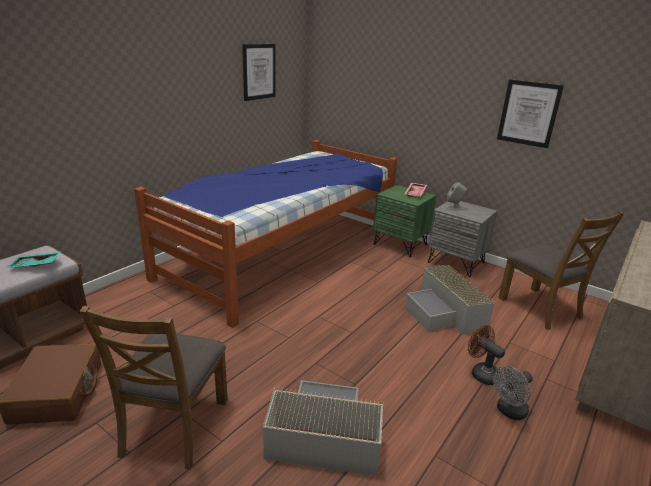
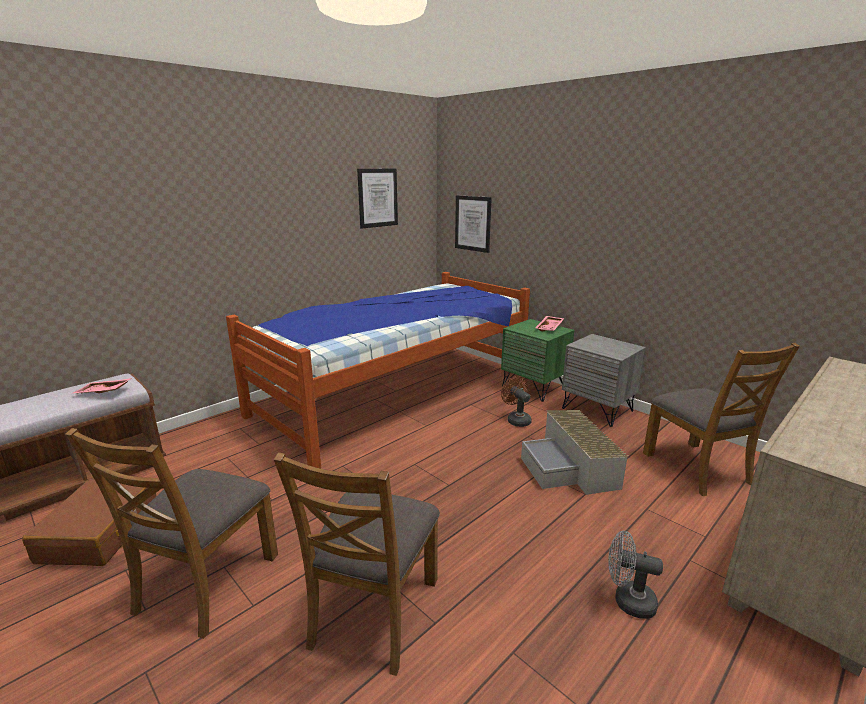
camera: 10 degrees right, 5 degrees down
(35, 265) = (103, 392): turquoise tray -> pink tray
(322, 437) = (374, 612): grey storage box -> brown chair
(454, 208) = (591, 343): grey speaker -> none
(481, 373) = (600, 546): brown fan -> brown fan (516, 419)
(508, 411) = (627, 600): grey fan -> grey fan turned 45 degrees clockwise
(528, 113) = (677, 229): picture -> picture (473, 223)

